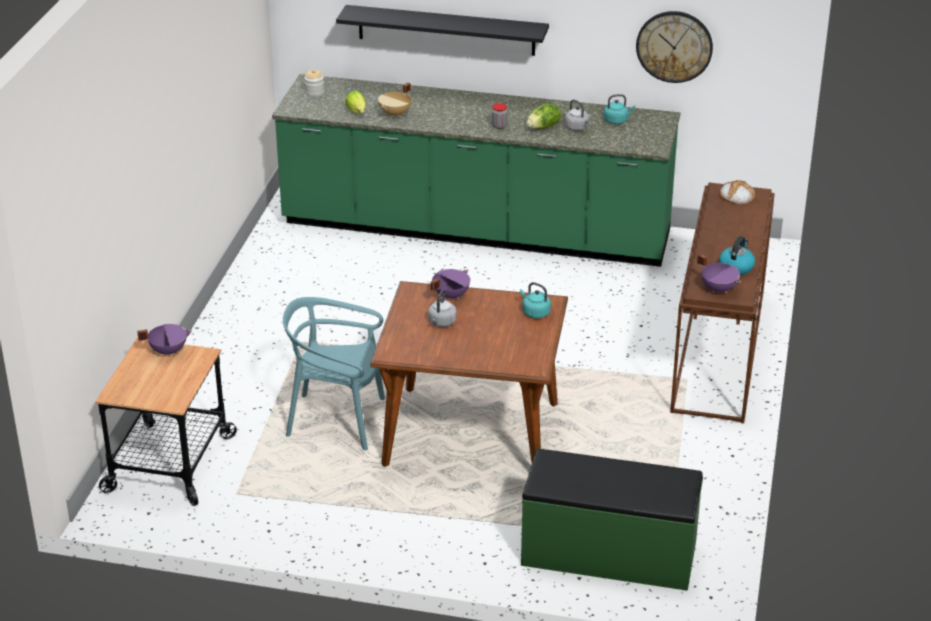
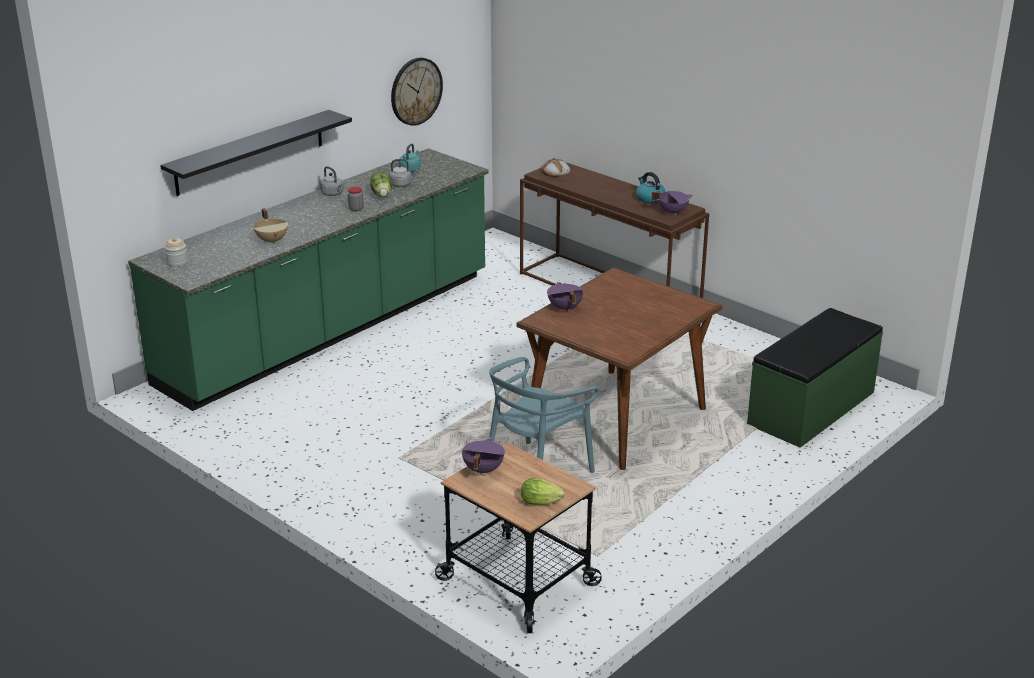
camera: 60 degrees left, 5 degrees down
(357, 113) = (245, 254): lettuce -> lettuce (543, 502)
(441, 323) = (601, 322): grey kettle -> grey kettle (333, 194)
(535, 313) = (625, 284): turquoise kettle -> none

